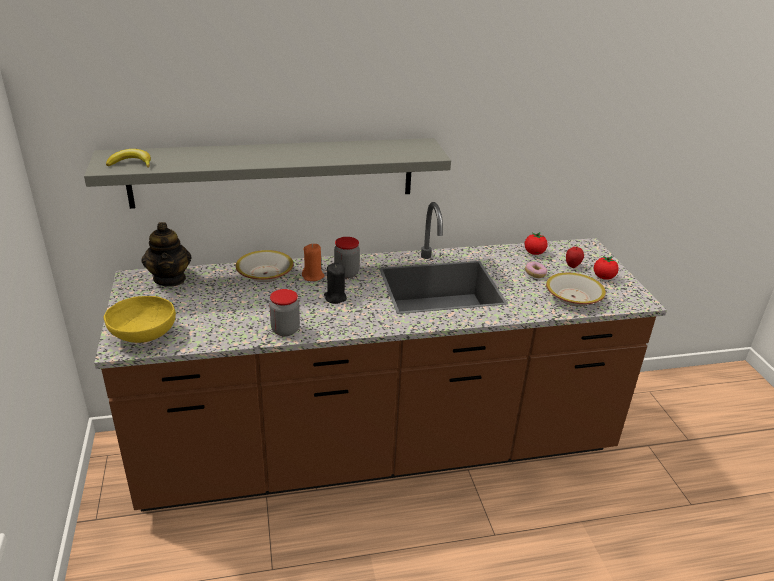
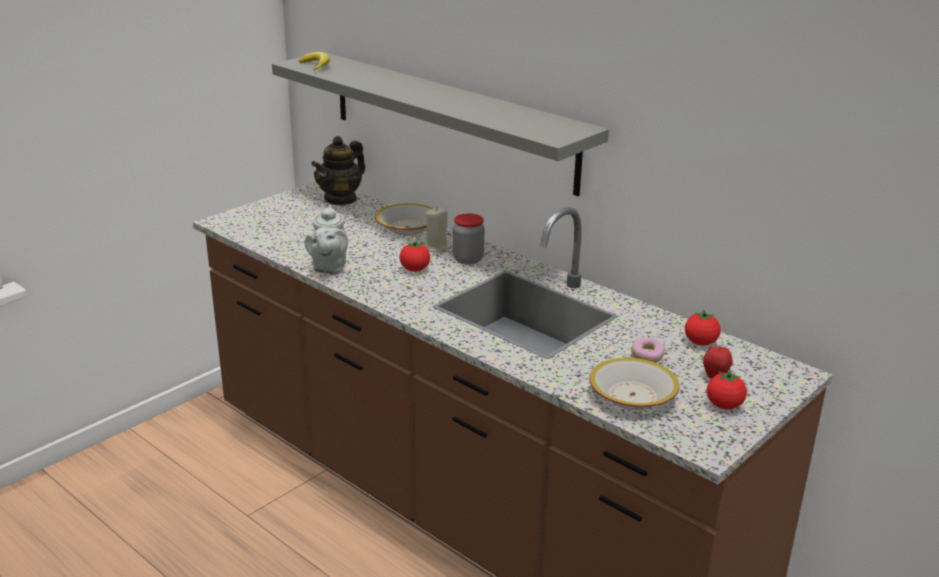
camera: 55 degrees right, 5 degrees down
(143, 336) = (247, 222): yellow bowl -> none
(285, 330) = (328, 268): jar -> grey teapot
(313, 276) = (437, 247): orange candle -> beige candle
(335, 297) = (415, 269): black candle -> tomato

